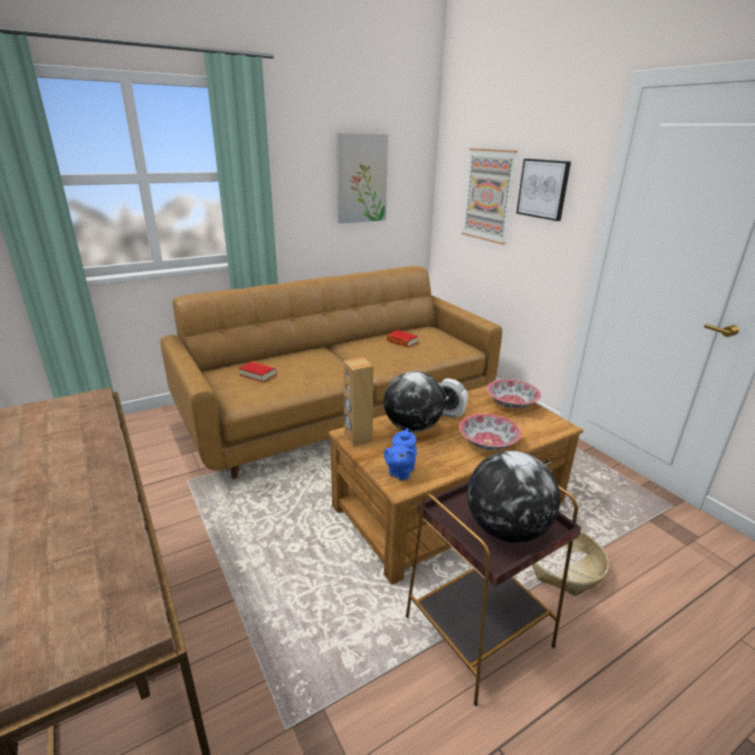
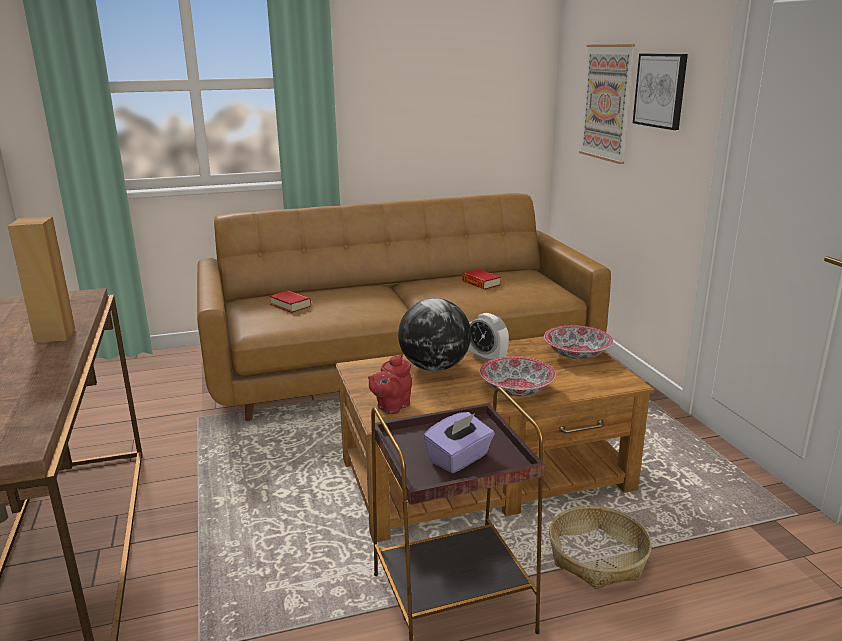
camera: 15 degrees right, 5 degrees down
(357, 437) = (364, 371): brown speaker -> brown speaker (54, 335)
(361, 179) = (452, 85): picture -> none
(400, 472) = (391, 407): blue teapot -> red teapot
(506, 529) = (459, 459): globe -> purple tissue box

